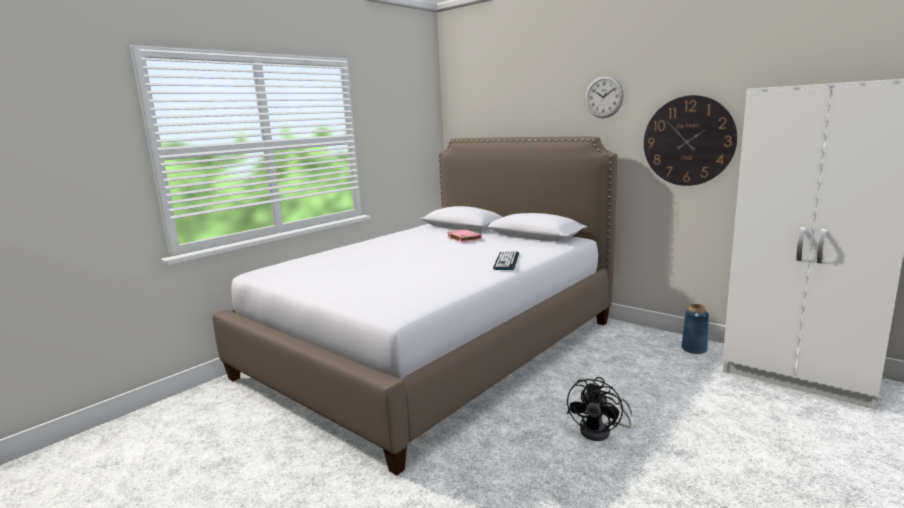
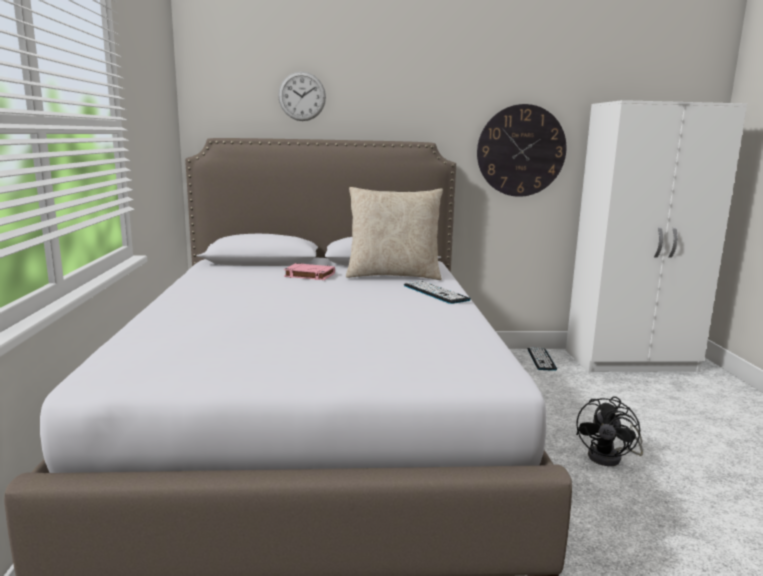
camera: 45 degrees left, 0 degrees up
(515, 245) = (393, 275): none -> beige pillow
(601, 432) = (611, 457): black fan -> black fan turned 45 degrees clockwise
(604, 97) = (431, 97): wall clock -> wall clock (302, 96)
(694, 349) = (541, 359): blue vase -> keyboard

